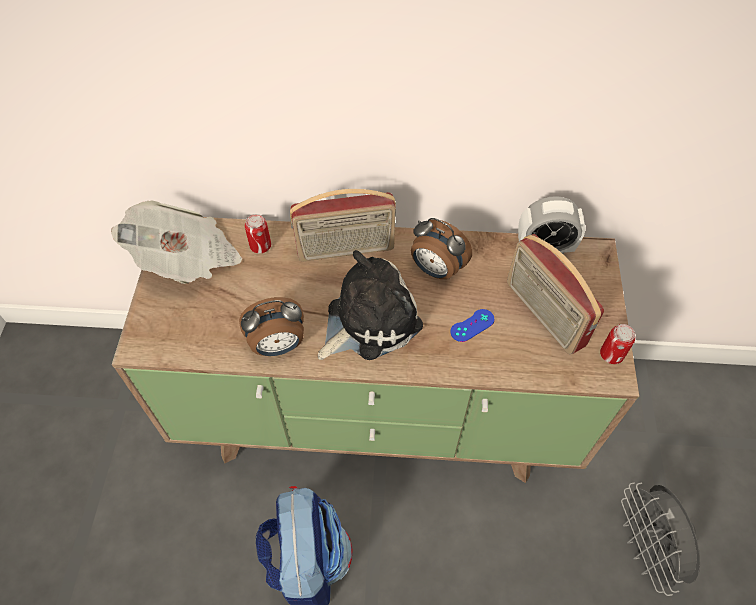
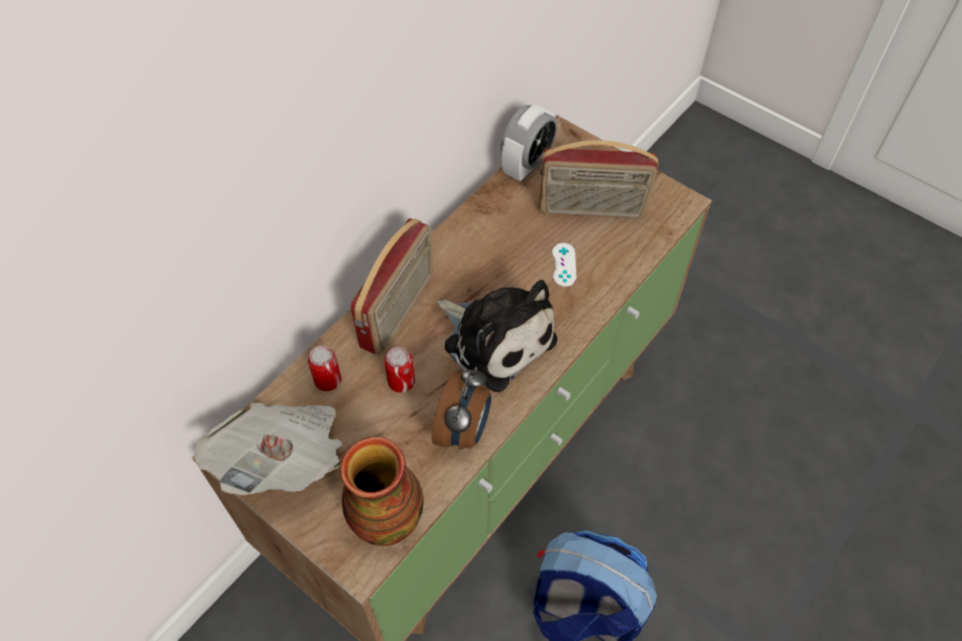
camera: 55 degrees left, 0 degrees up
(180, 340) = (386, 518): none -> vase
(368, 320) = (496, 339): plush toy -> plush toy turned 135 degrees clockwise
(436, 270) = (483, 254): alarm clock -> none
(472, 325) = (564, 265): blue game controller -> white game controller
(611, 354) = (663, 192): can -> can (401, 382)
(645, 548) = (743, 331): grey fan -> none

